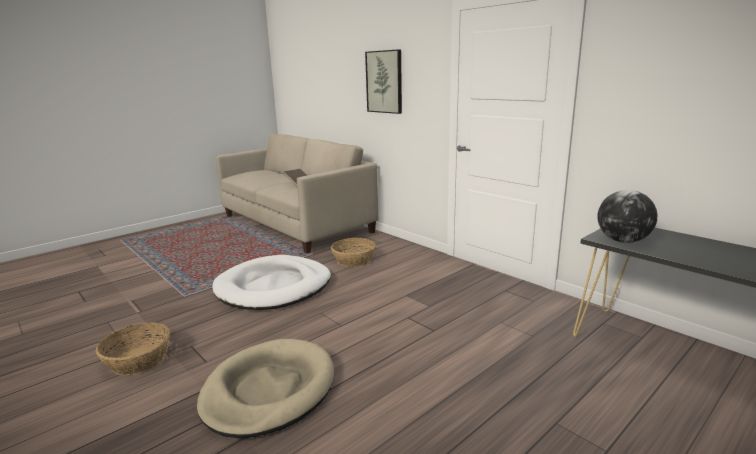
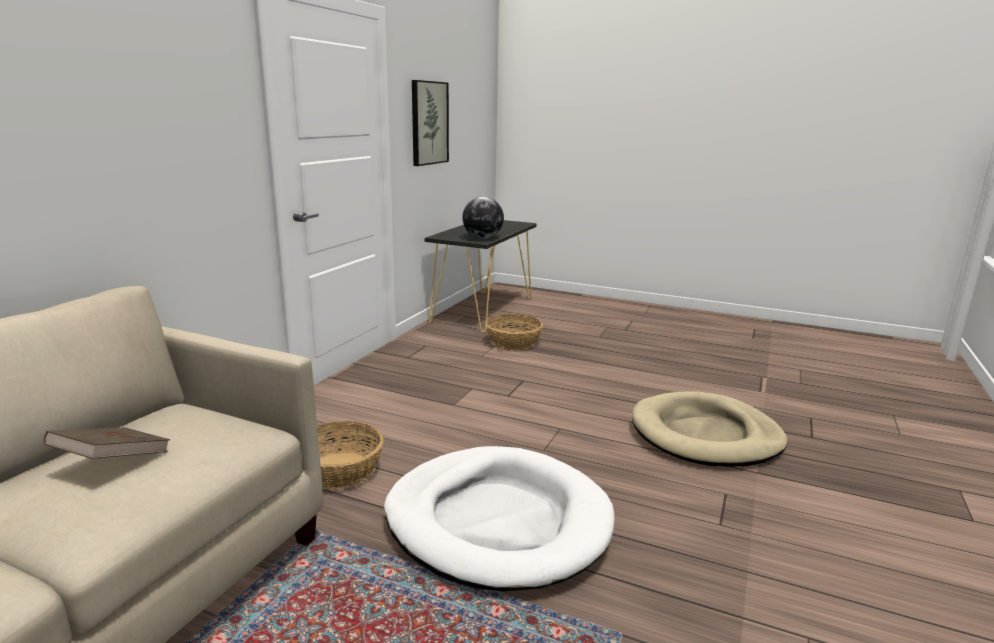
camera: 115 degrees left, 0 degrees up
(138, 360) = (800, 557): basket -> basket (513, 342)
(384, 82) = (114, 114): picture -> picture (429, 123)

